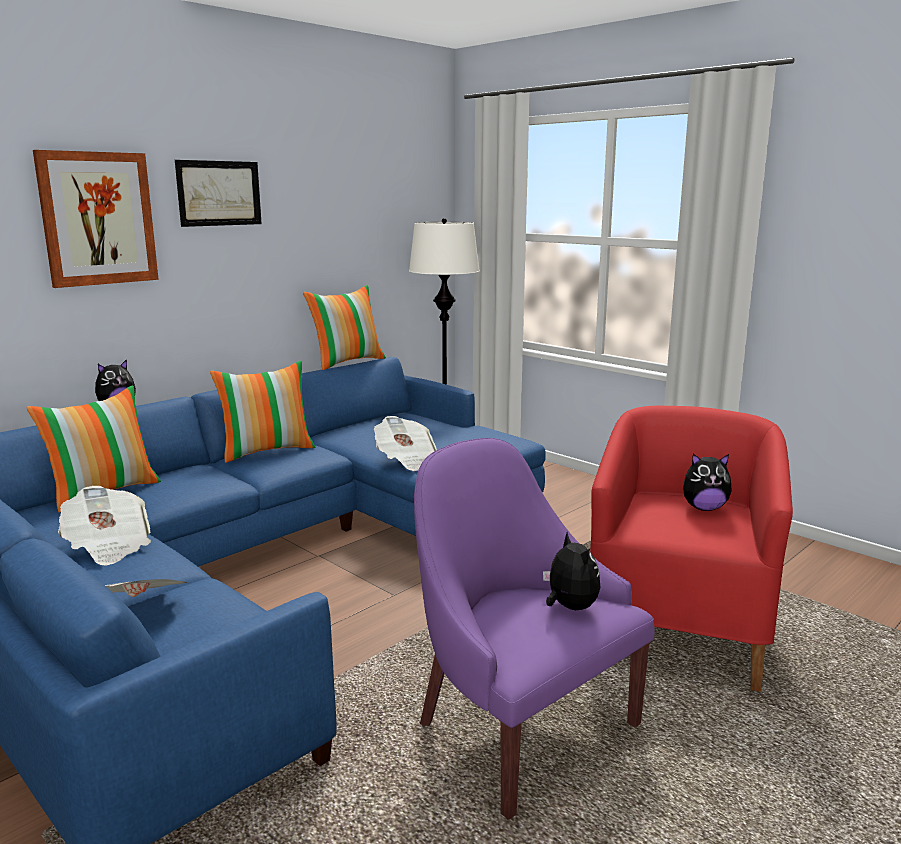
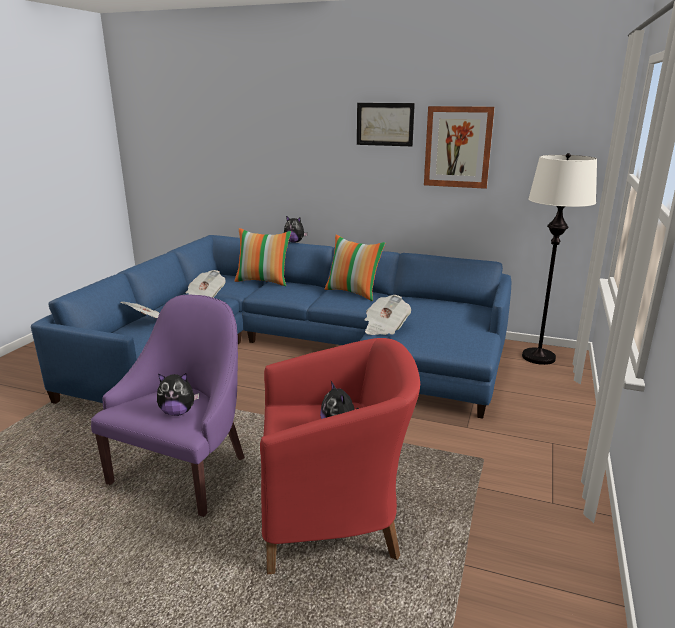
camera: 65 degrees right, 5 degrees up
(98, 219) = (311, 137): picture -> picture (458, 147)
(347, 362) = (459, 256): pillow -> none
(569, 607) = (178, 412): plush toy -> plush toy turned 45 degrees clockwise

